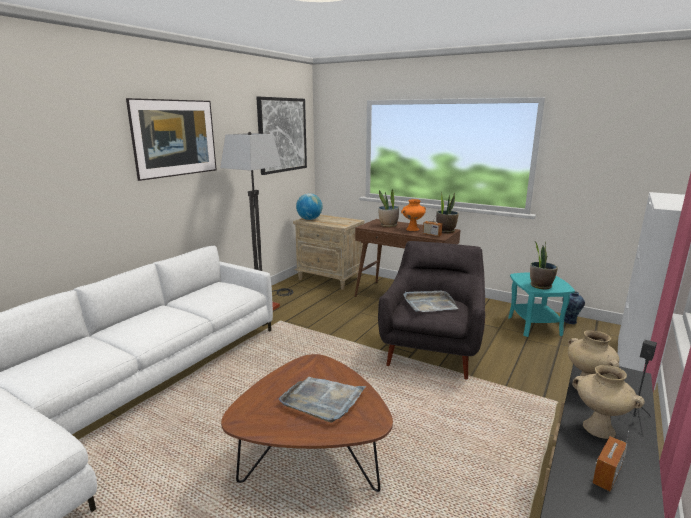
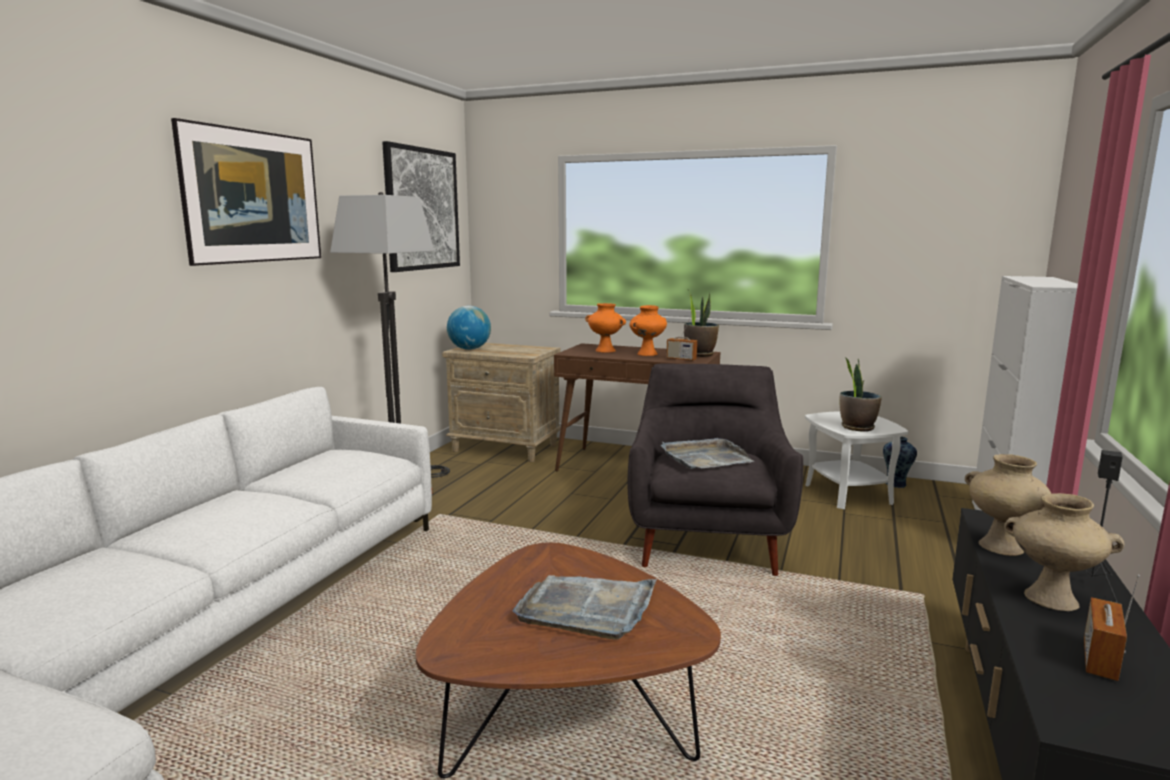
camera: 10 degrees left, 5 degrees down
(388, 225) = (606, 350): potted plant -> orange vase
(534, 326) = (848, 494): turquoise side table -> white side table

